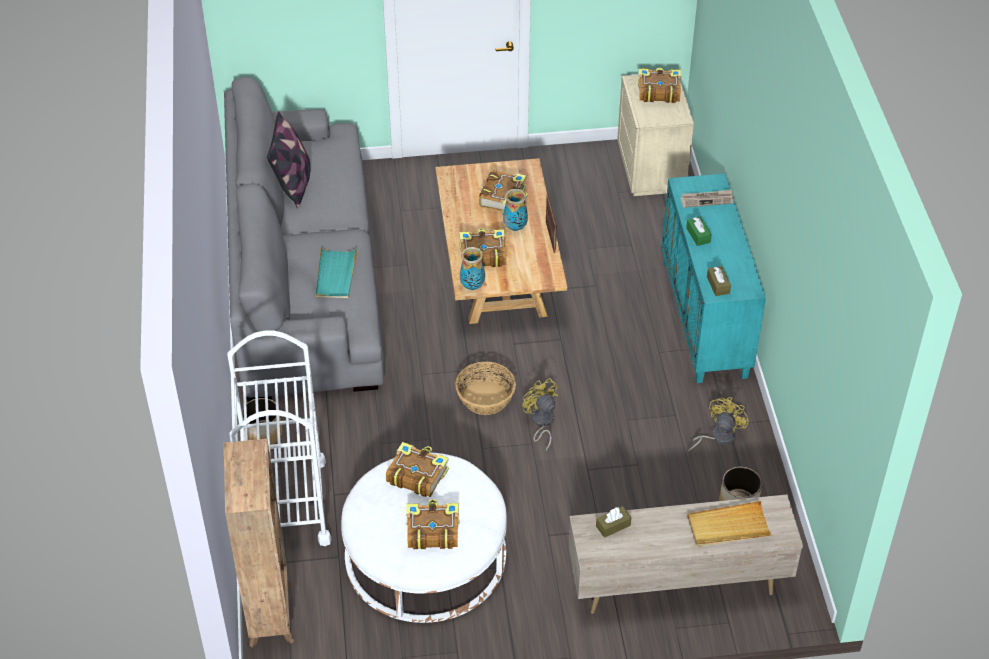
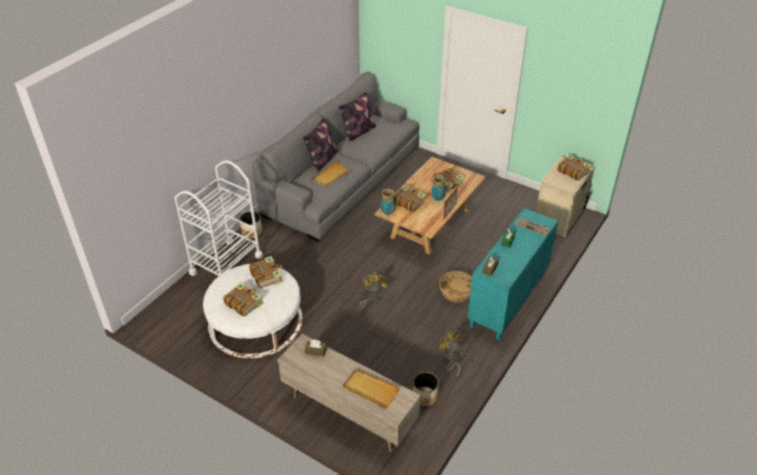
camera: 40 degrees right, 5 degrees down
(270, 613) = (168, 303): brown bookcase -> none
(294, 259) = (322, 160): none -> pillow
(336, 275) = (331, 175): turquoise tray -> beige tray
(485, 398) = (359, 272): basket -> basket (456, 292)
(718, 436) = (451, 358): yellow fan -> yellow fan turned 105 degrees counterclockwise

